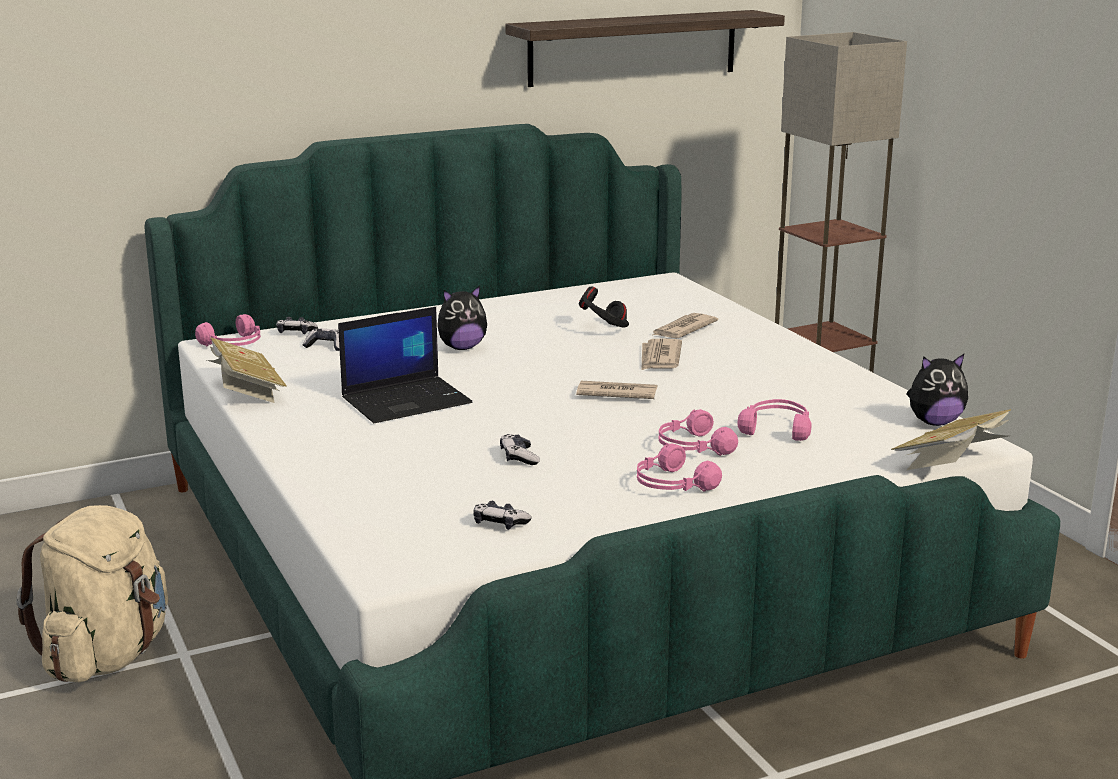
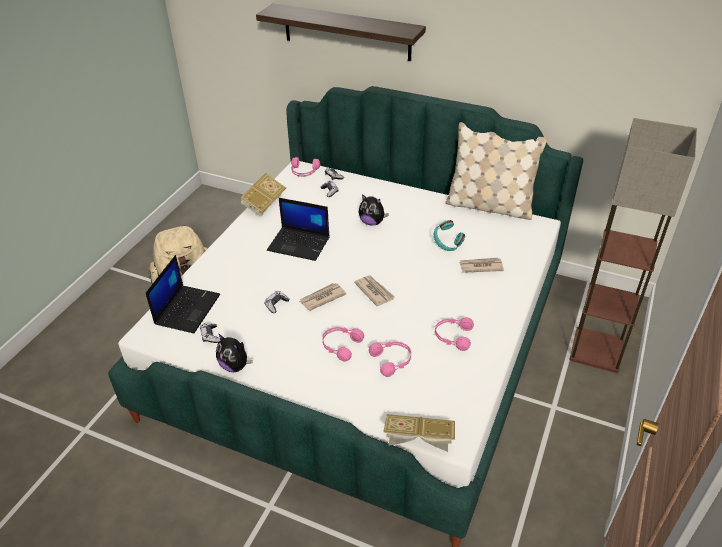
camera: 50 degrees right, 20 degrees up
(392, 521) = (187, 309): none -> laptop
(574, 287) = (489, 206): none -> beige pillow
(605, 330) = (447, 245): black headphones -> turquoise headphones
(633, 47) = (577, 80): shelf -> shelf (346, 32)
(659, 358) = (433, 280): newspaper -> newspaper (322, 298)
(671, 485) = (293, 361): pink headphones -> pink headphones (453, 336)
(934, 422) = (466, 410): plush toy -> plush toy (235, 366)

